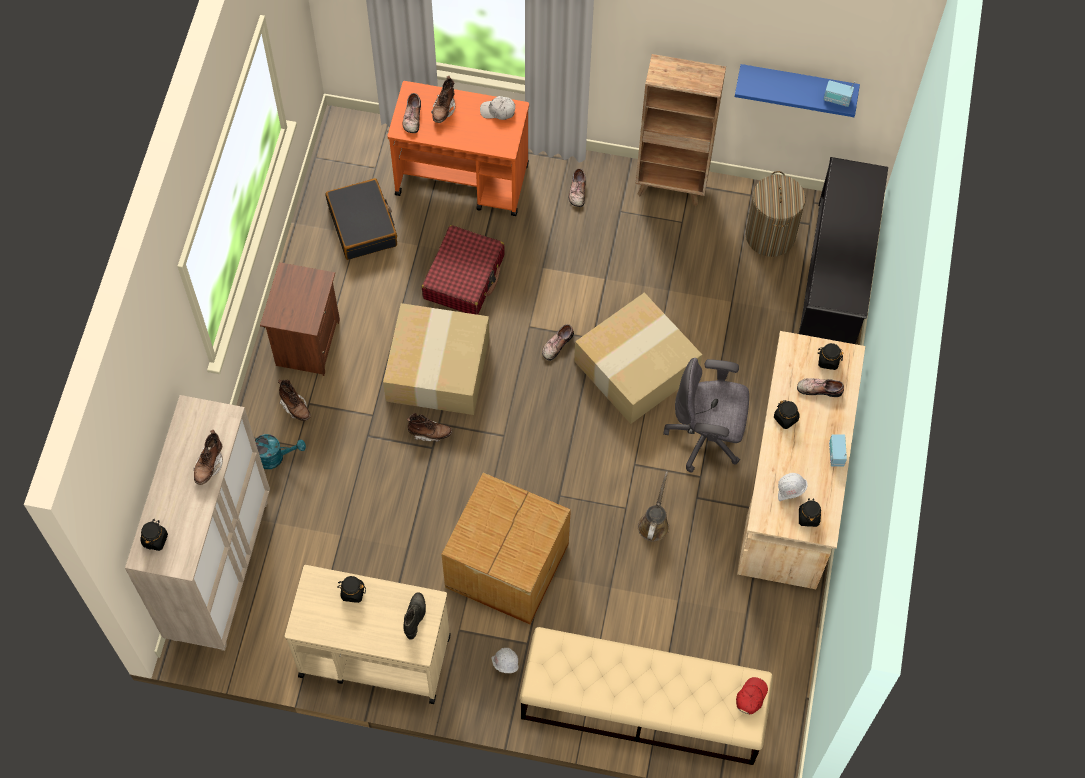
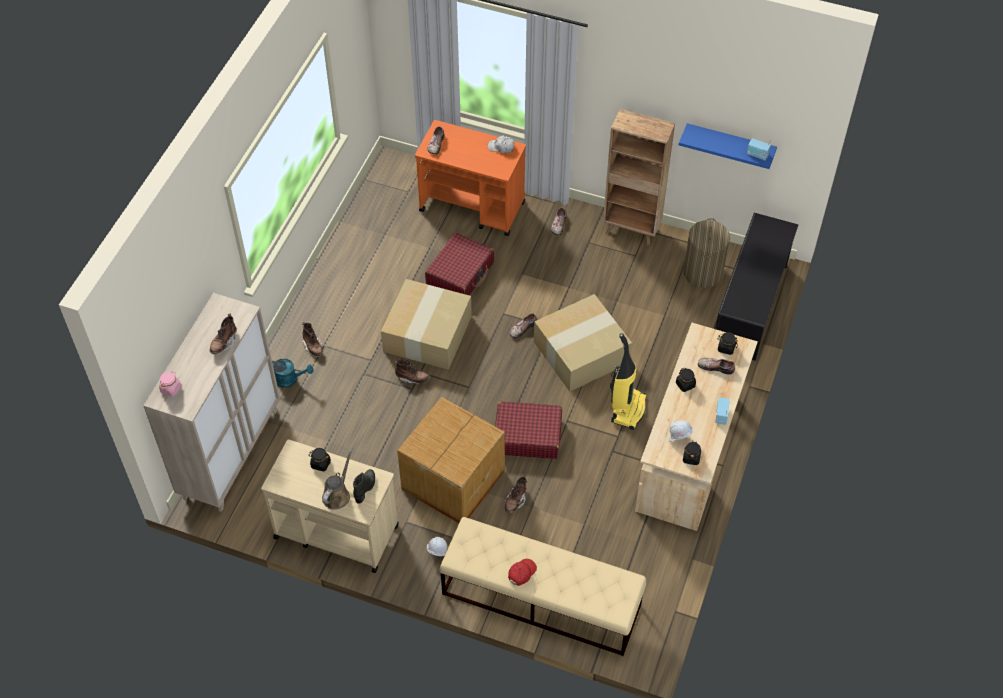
camera: 10 degrees right, 10 degrees down
(155, 539) = (171, 389): black jar -> pink jar
(306, 343) = (331, 303): brown nightstand -> none
(363, 225) = (391, 229): black suitcase -> none
(443, 109) = (460, 141): brown boot -> brown boot (515, 501)
(588, 492) = (527, 436): none -> red suitcase
(654, 523) = (575, 465): brown watering can -> brown watering can (337, 494)
(706, 437) = (627, 409): grey office chair -> vacuum cleaner
(751, 697) = (624, 591): red cap -> red cap (521, 573)

